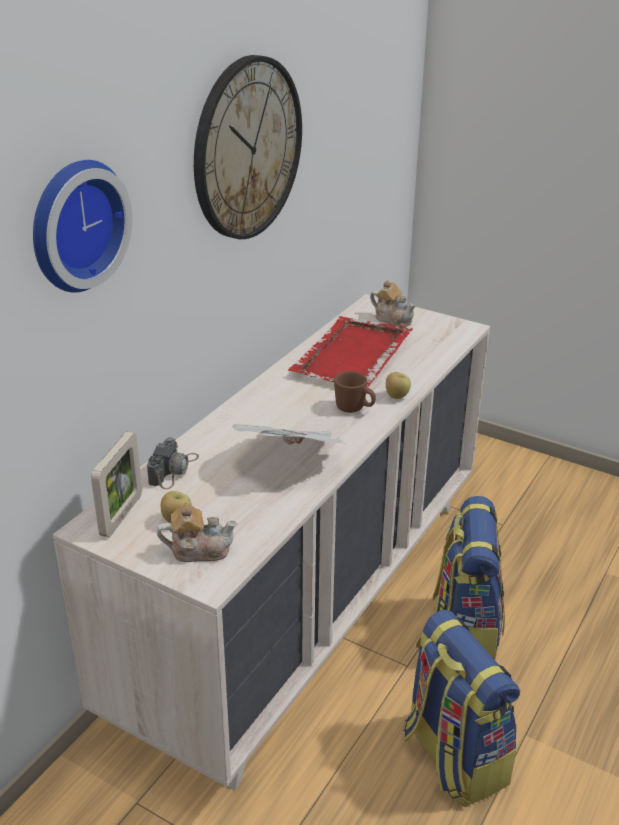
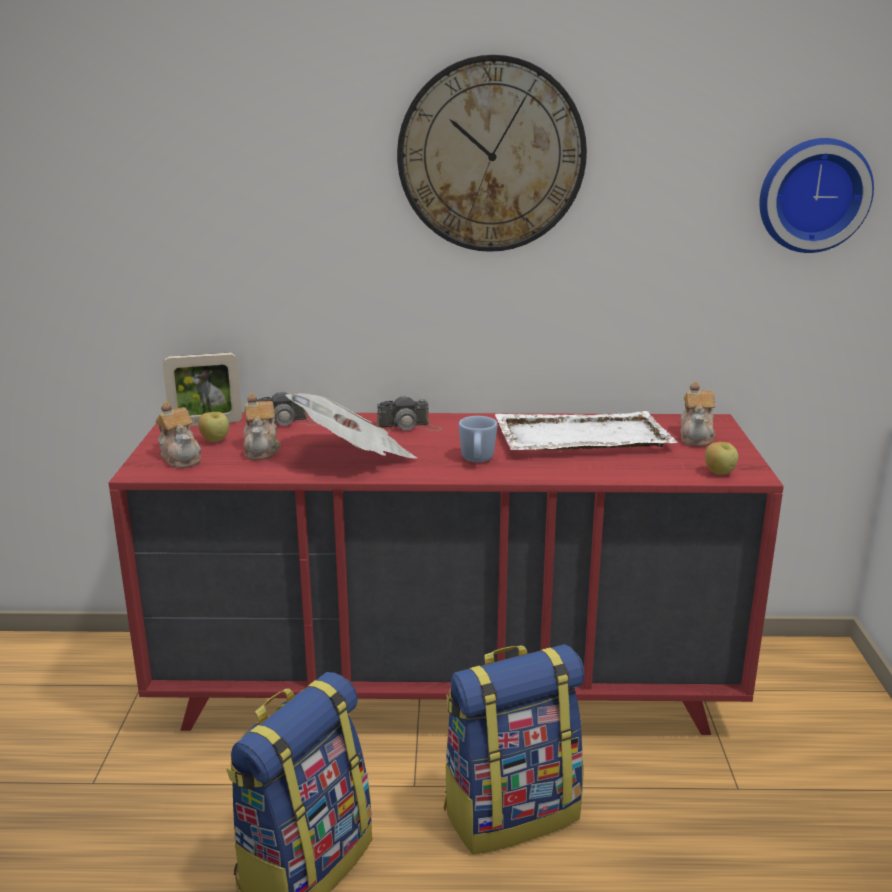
camera: 60 degrees right, 10 degrees down
(73, 224) = (228, 154): wall clock -> wall clock (812, 195)
(227, 499) = (262, 449): none -> teapot
(254, 415) = (409, 427): none -> camera
(308, 602) = (447, 687): beige dresser -> red dresser
(351, 356) = (580, 437): red tray -> white tray
(354, 409) = (477, 460): brown mug -> blue mug
(396, 397) = (530, 473): apple -> apple (719, 473)

